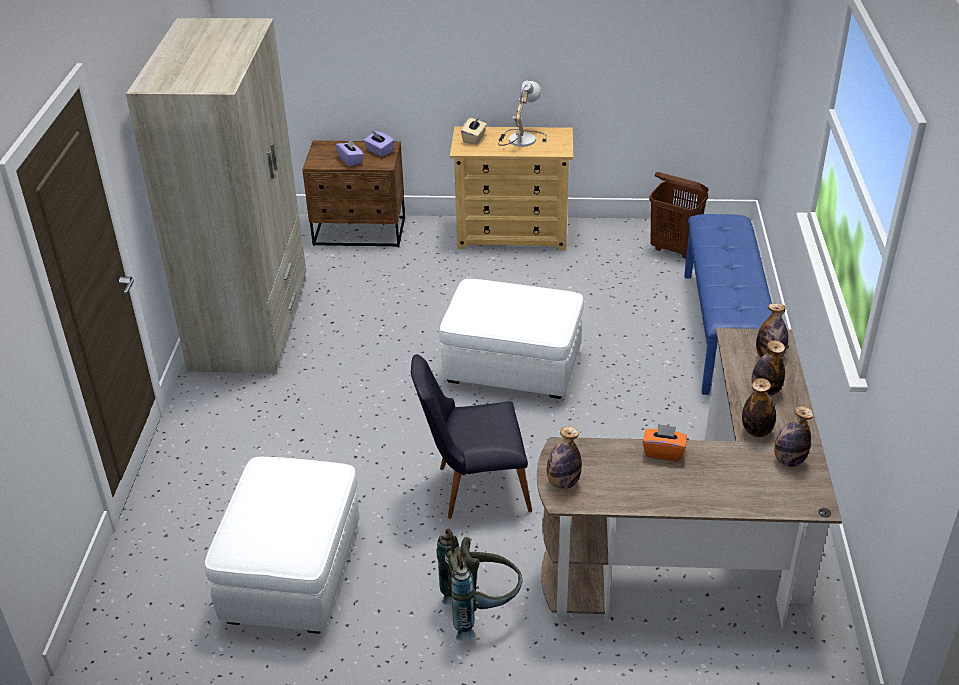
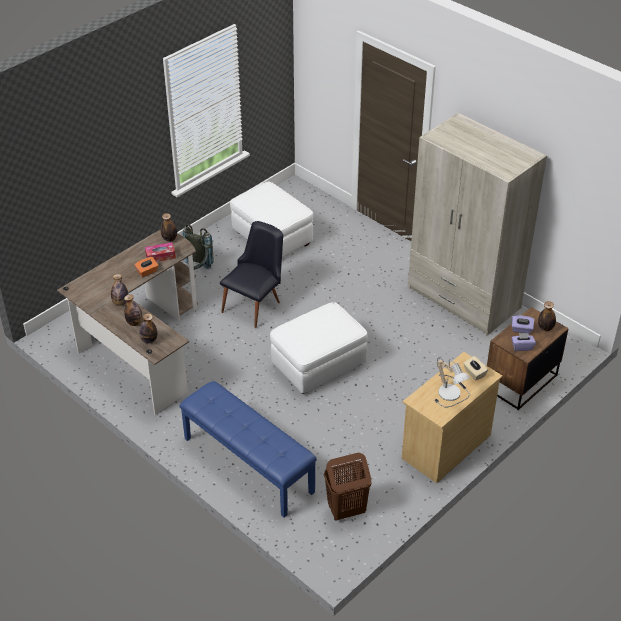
camera: 130 degrees right, 5 degrees up
(613, 463) = (160, 256): none -> tissue box
(788, 461) = (96, 299): bottle -> bottle (545, 328)

